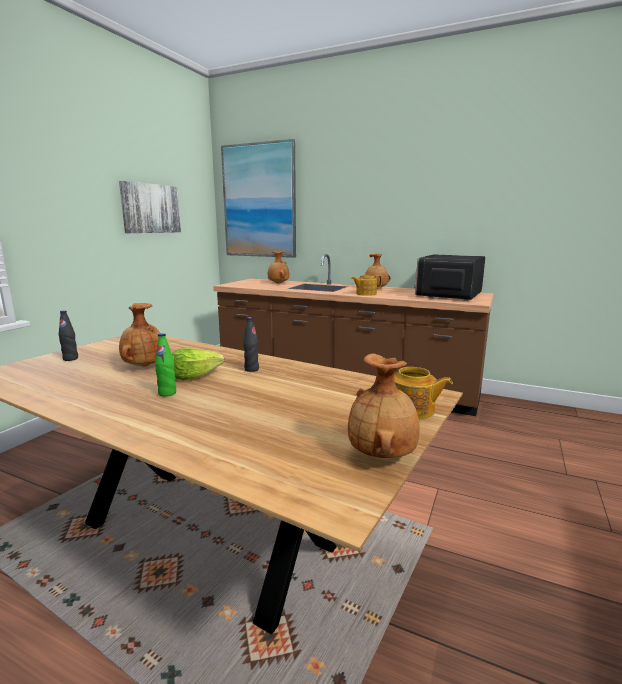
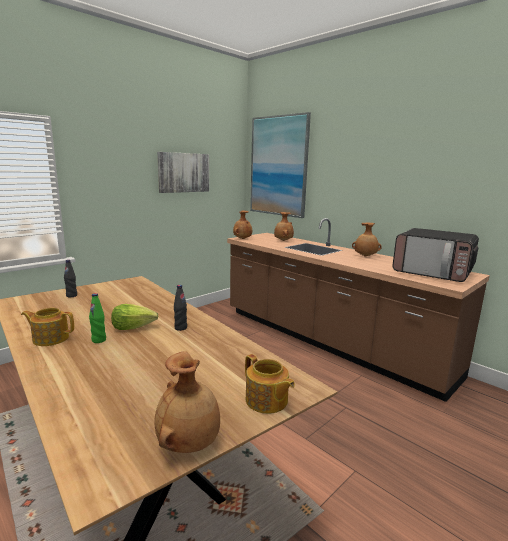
camera: 20 degrees right, 0 degrees up
(143, 366) = (110, 310): brown vase -> brown vase (242, 239)
(365, 294) = (348, 261): teapot -> teapot (50, 338)
(449, 295) = (433, 272): microwave -> microwave turned 105 degrees counterclockwise

